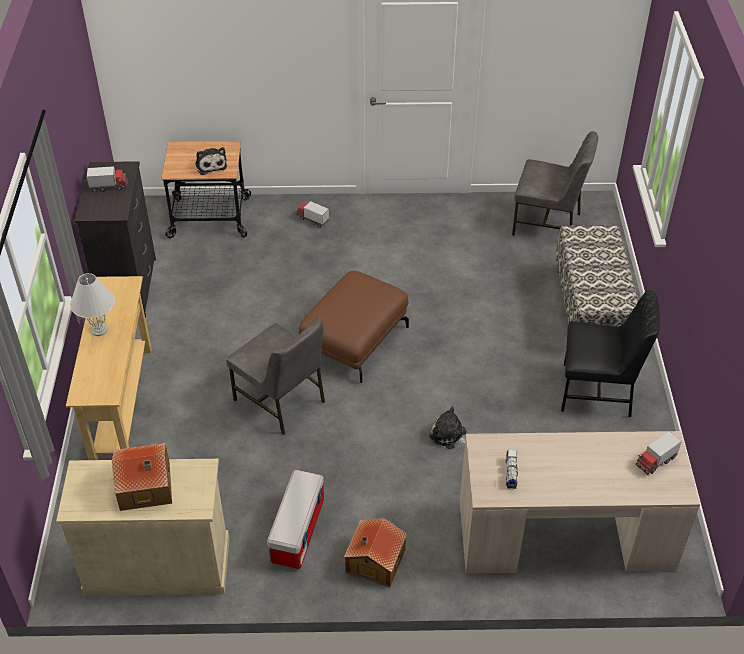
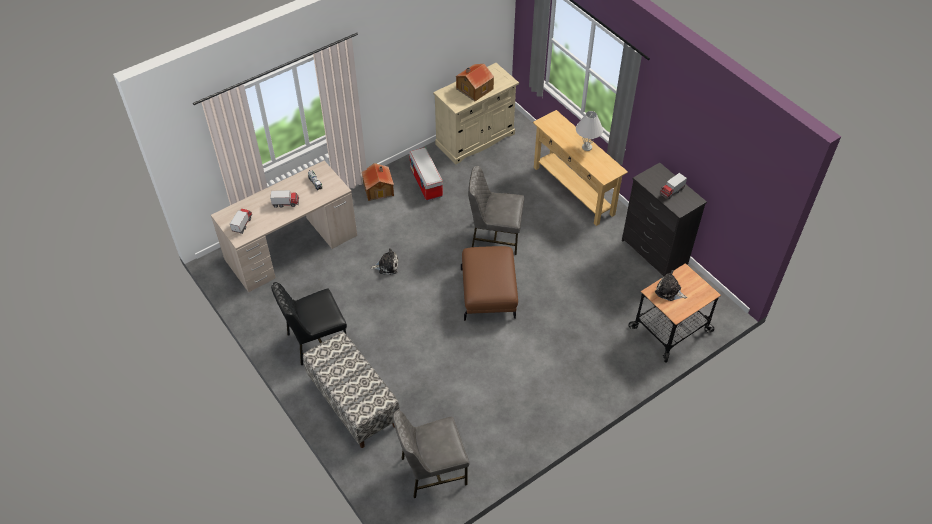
camera: 145 degrees right, 5 degrees up
(313, 220) = (602, 369): toy truck -> toy truck (286, 203)

